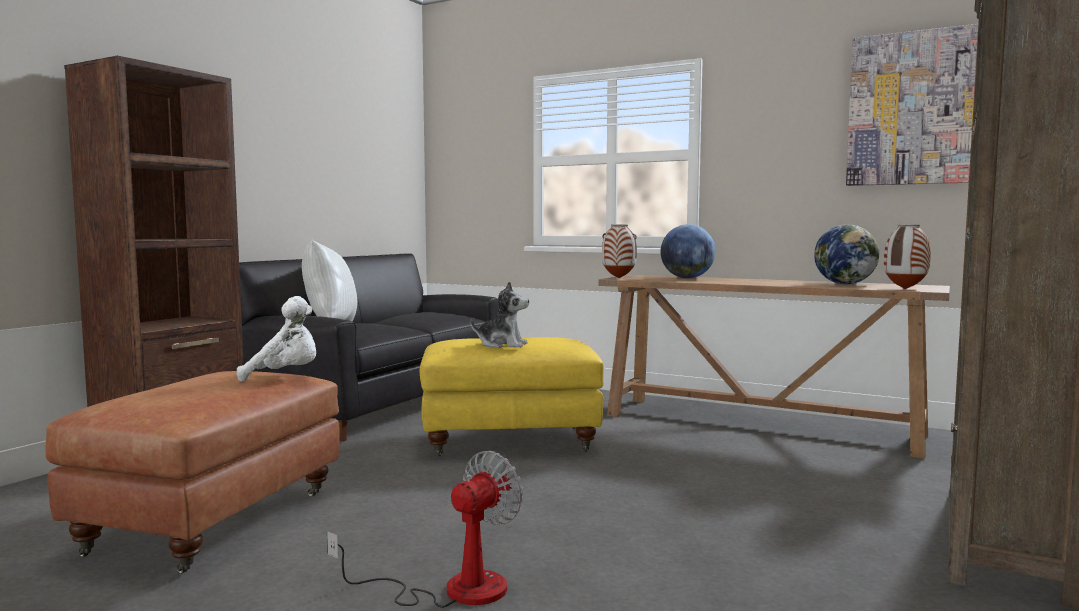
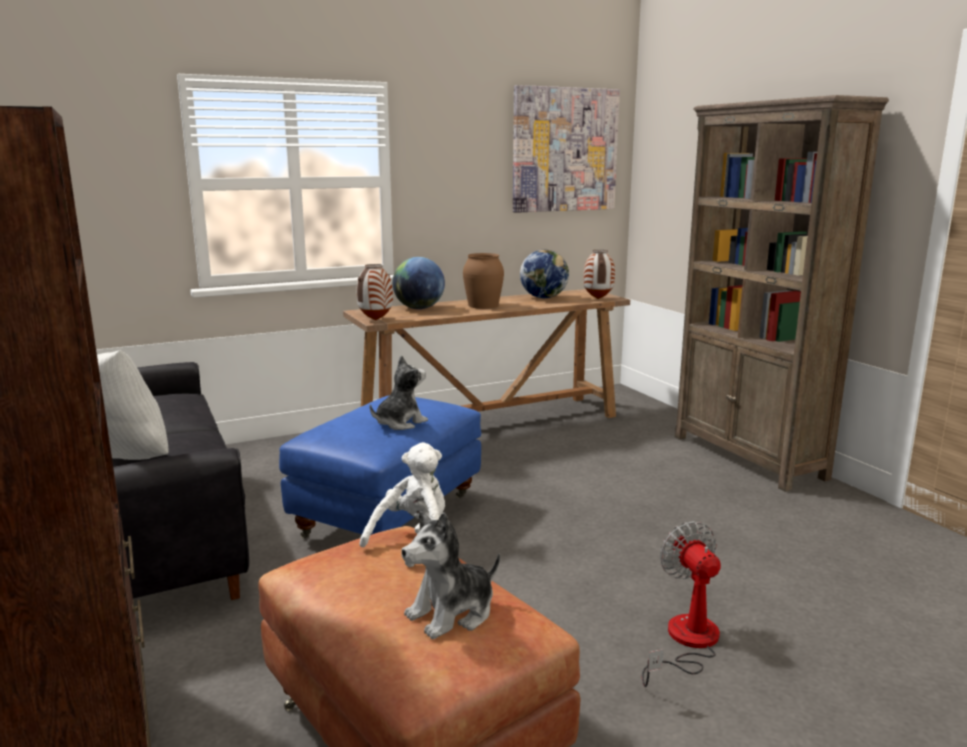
camera: 55 degrees left, 10 degrees up
(177, 396) = (452, 613): none -> plush toy
(509, 443) = (389, 519): yellow ottoman -> blue ottoman
(752, 281) = (483, 305): none -> brown vase

